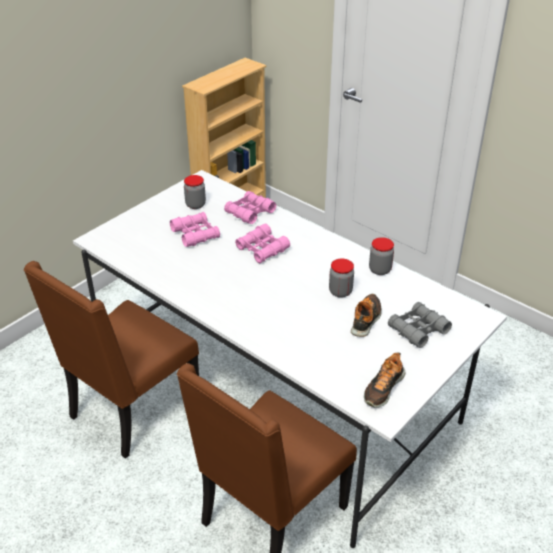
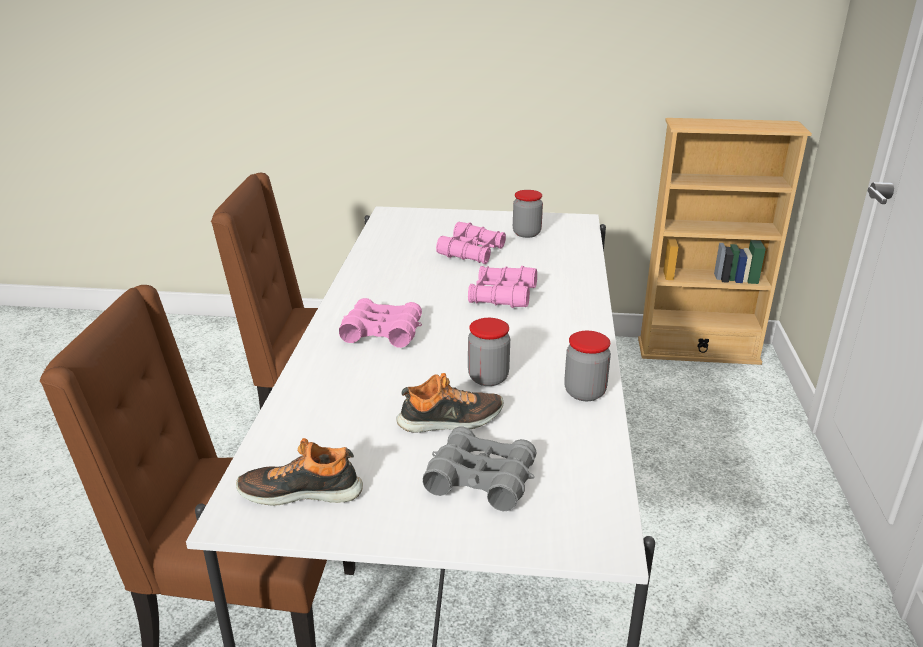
camera: 55 degrees right, 10 degrees down
(250, 212) = (563, 264): pink binoculars -> pink binoculars (382, 332)

